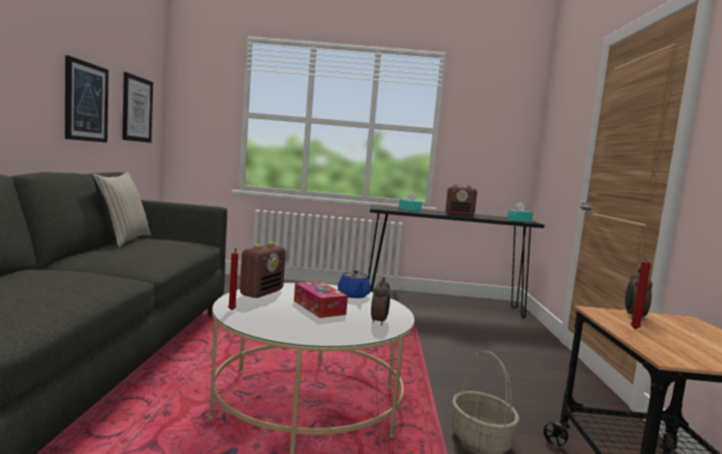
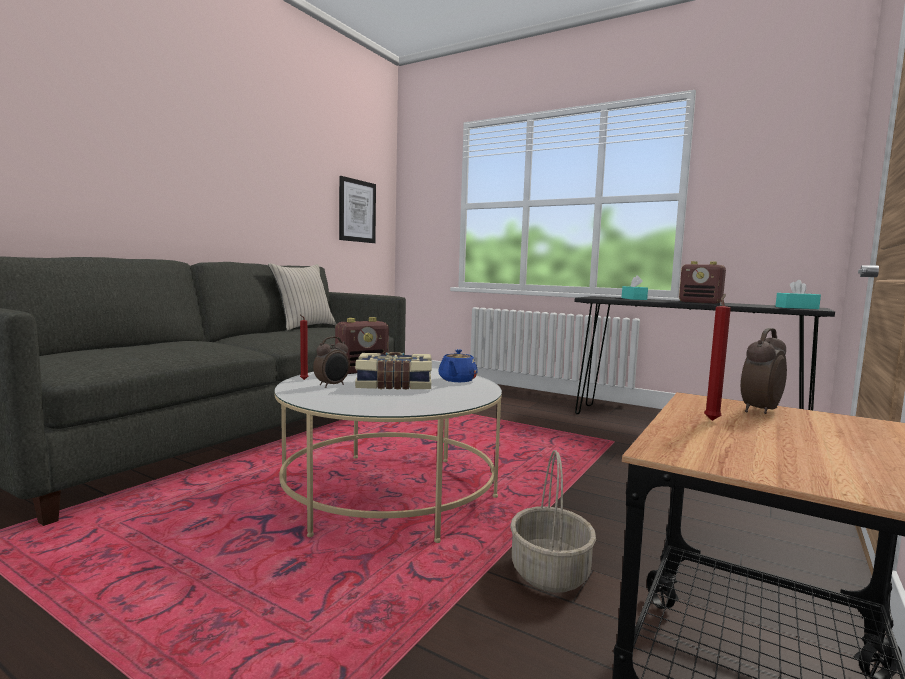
camera: 30 degrees right, 0 degrees up
(86, 102) = (294, 204): picture -> none
(319, 307) = (394, 385): tissue box -> book
(379, 322) = (434, 401): alarm clock -> alarm clock (332, 385)

